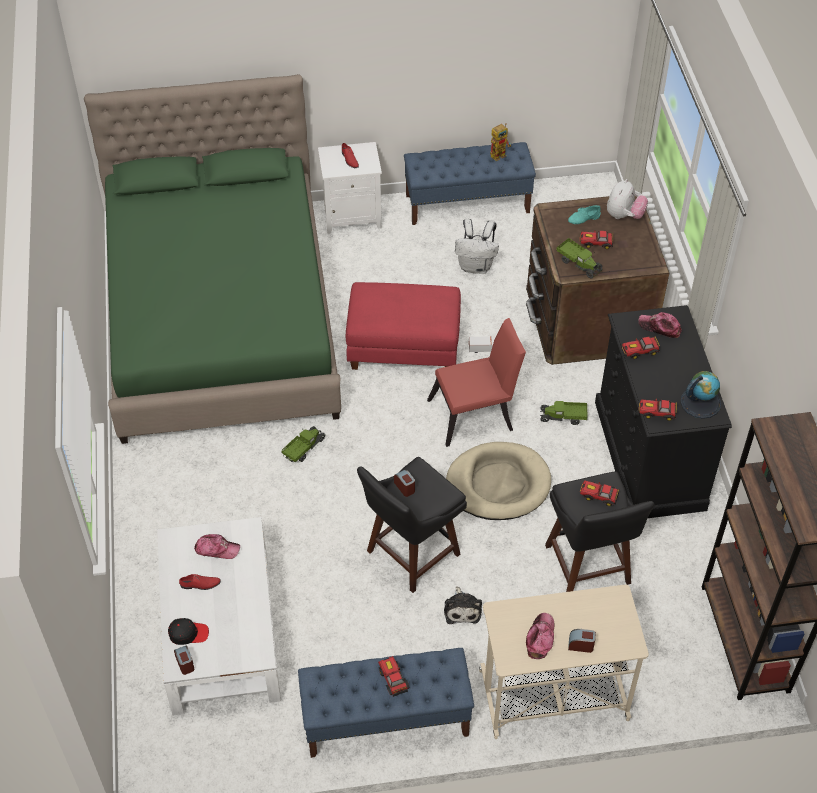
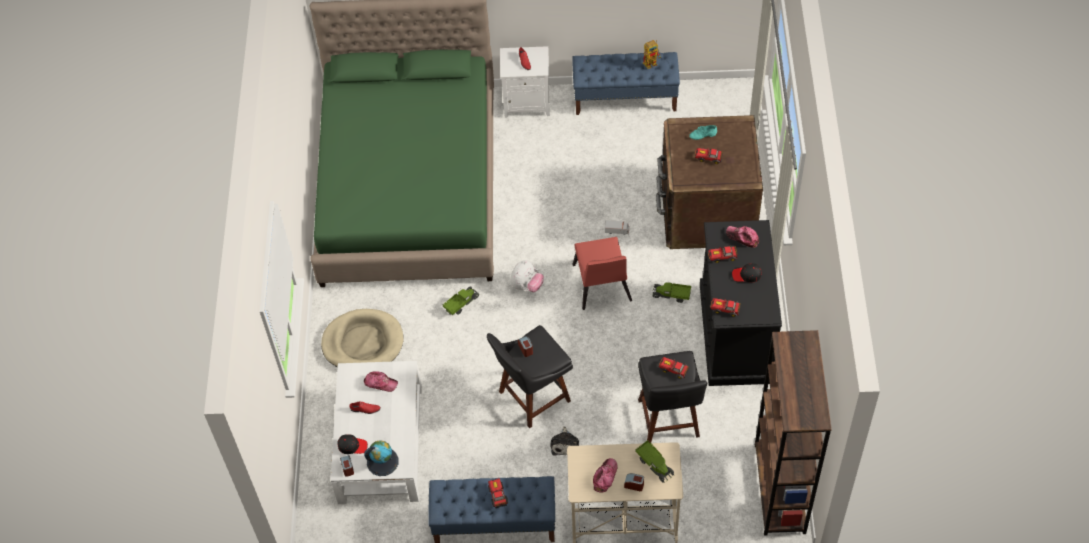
camera: 10 degrees right, 5 degrees up
(404, 346) = (553, 223): red ottoman -> none
(476, 266) = (623, 157): white backpack -> none
(476, 414) = (601, 287): red chair -> red chair turned 90 degrees clockwise
(498, 484) = (609, 346): beige dog bed -> beige dog bed (363, 343)
(579, 264) = (691, 175): toy truck -> toy truck (655, 464)
(624, 216) = (736, 135): plush toy -> plush toy (526, 285)
(675, 370) = (746, 275): none -> black cap
(700, 402) = (761, 303): globe -> globe (382, 461)

